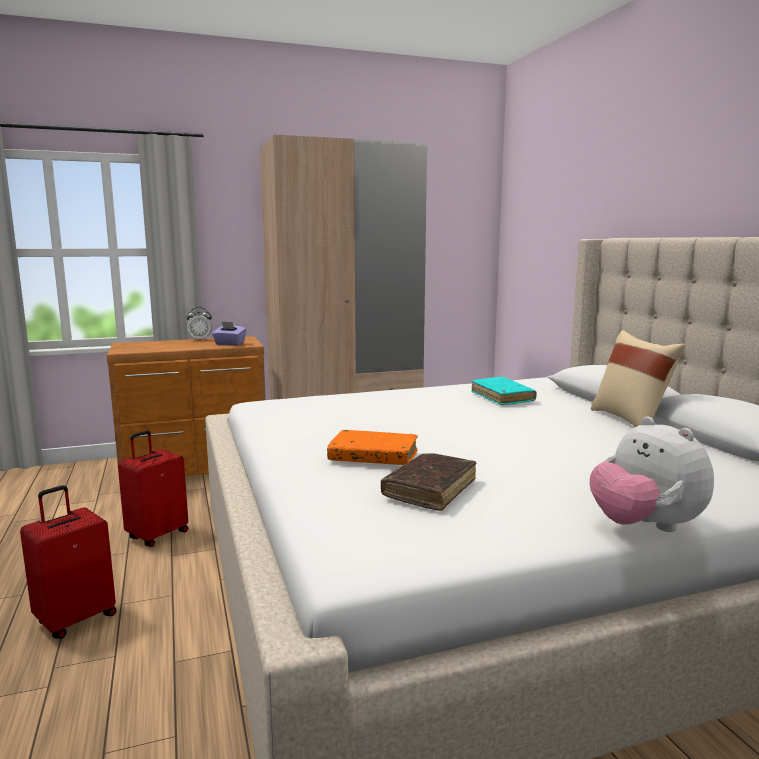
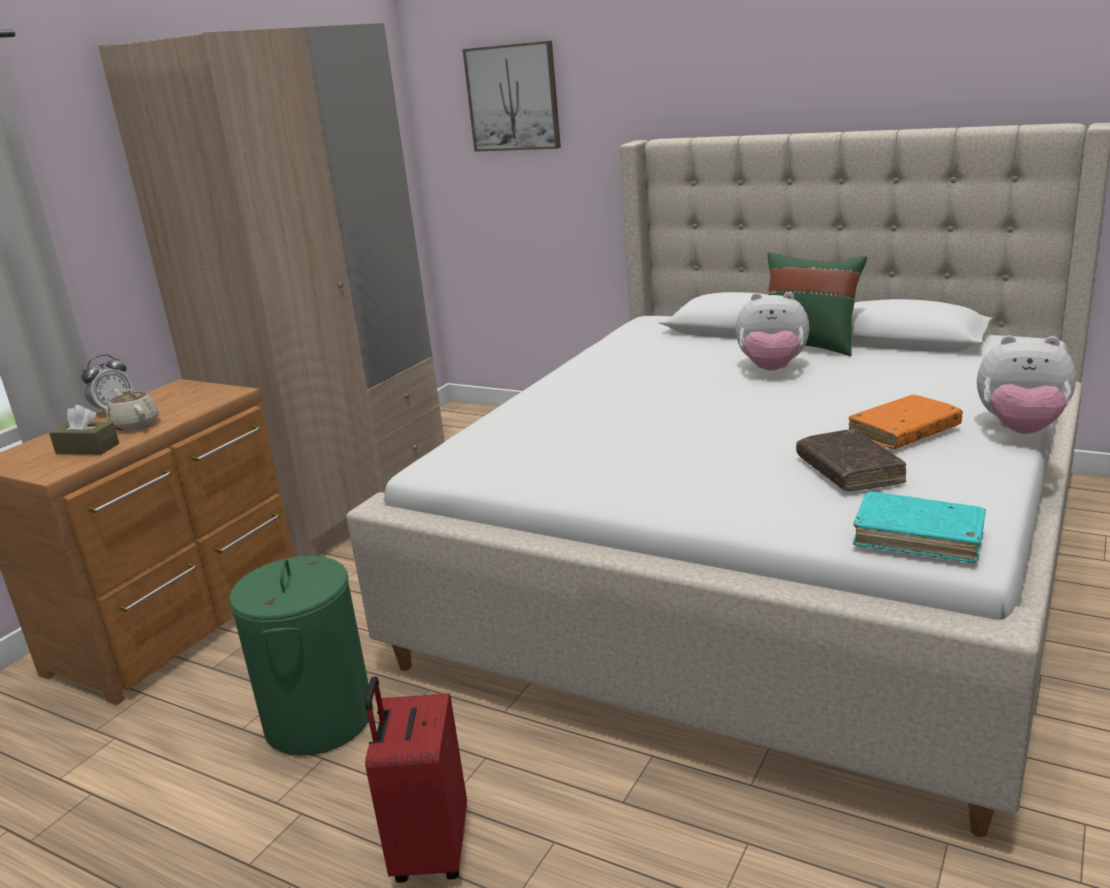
camera: 40 degrees left, 10 degrees up
(153, 348) = (87, 448): none -> brown tissue box
(157, 535) = (319, 719): red suitcase -> green laundry basket
(189, 345) = (135, 425): none -> beige teapot
(229, 344) = (195, 402): purple tissue box -> none
(373, 457) = (730, 466): orange book -> orange book (904, 432)
(502, 397) = (657, 361): turquoise book -> turquoise book (918, 538)
(547, 206) = (513, 98): none -> picture
(561, 423) = (771, 370): none -> plush toy
(631, 420) = (809, 346): beige pillow -> green pillow

